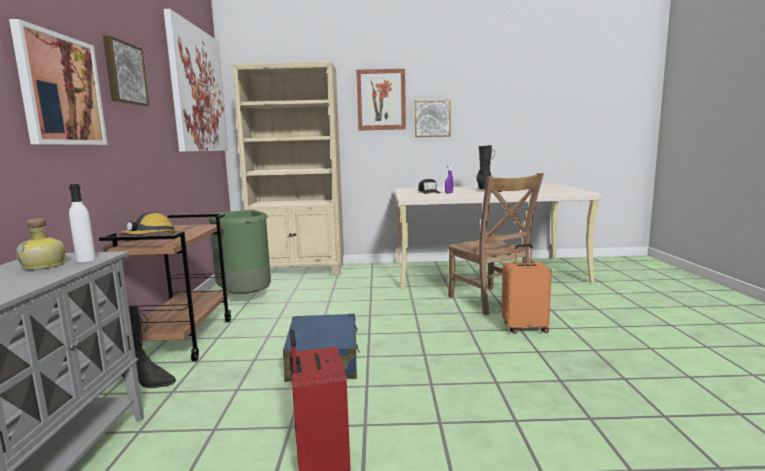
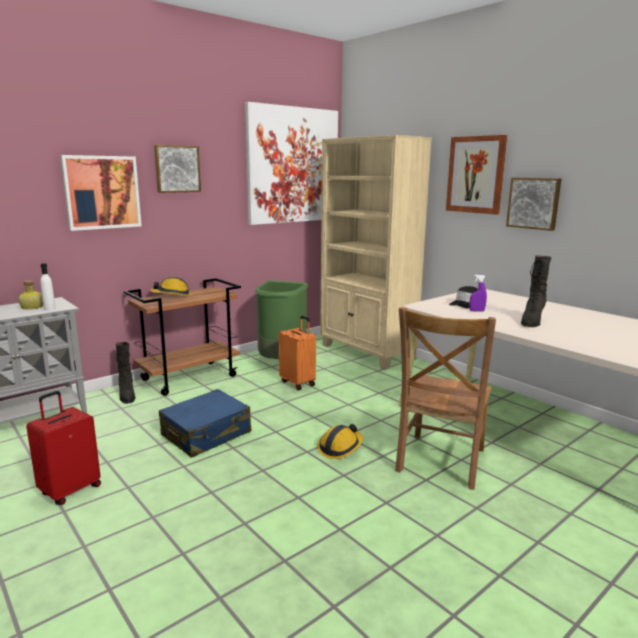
camera: 50 degrees right, 5 degrees up
(430, 320) = (340, 447): none -> hard hat
(524, 328) = (393, 504): orange suitcase -> orange suitcase (298, 383)

